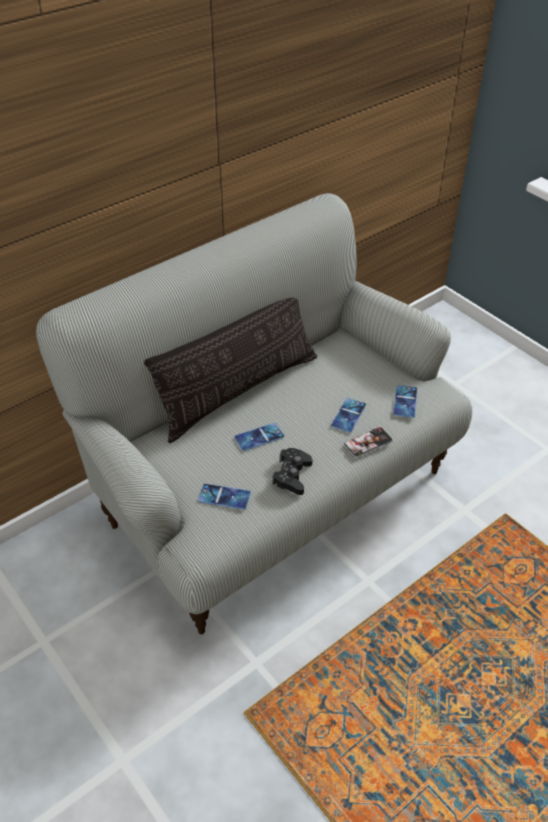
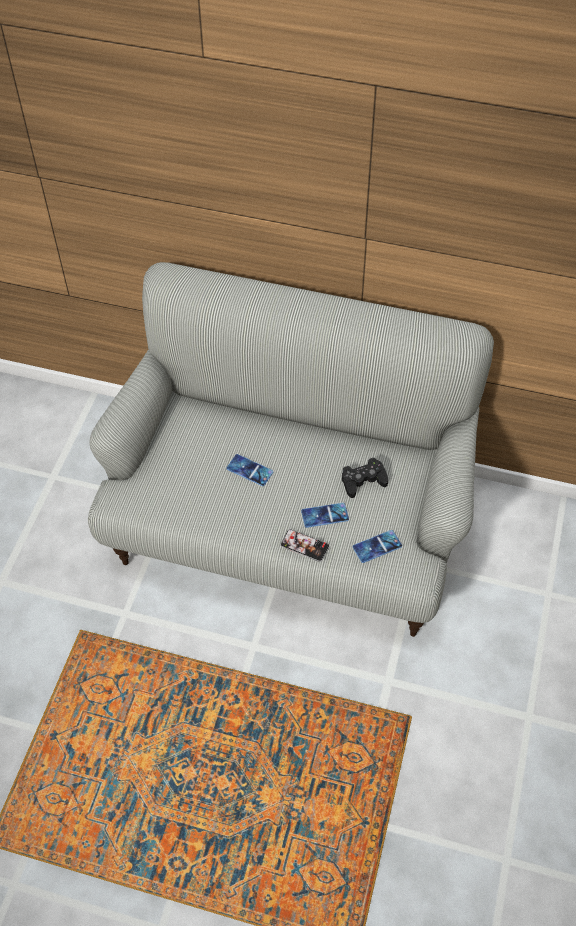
camera: 55 degrees right, 10 degrees up
(224, 497) = (172, 485): phone -> none
(238, 391) = (290, 427): pillow -> none
(292, 475) = (227, 515): black game controller -> black game controller (363, 481)

